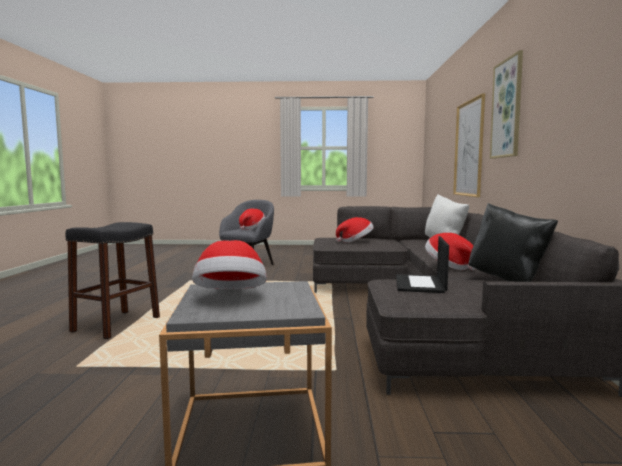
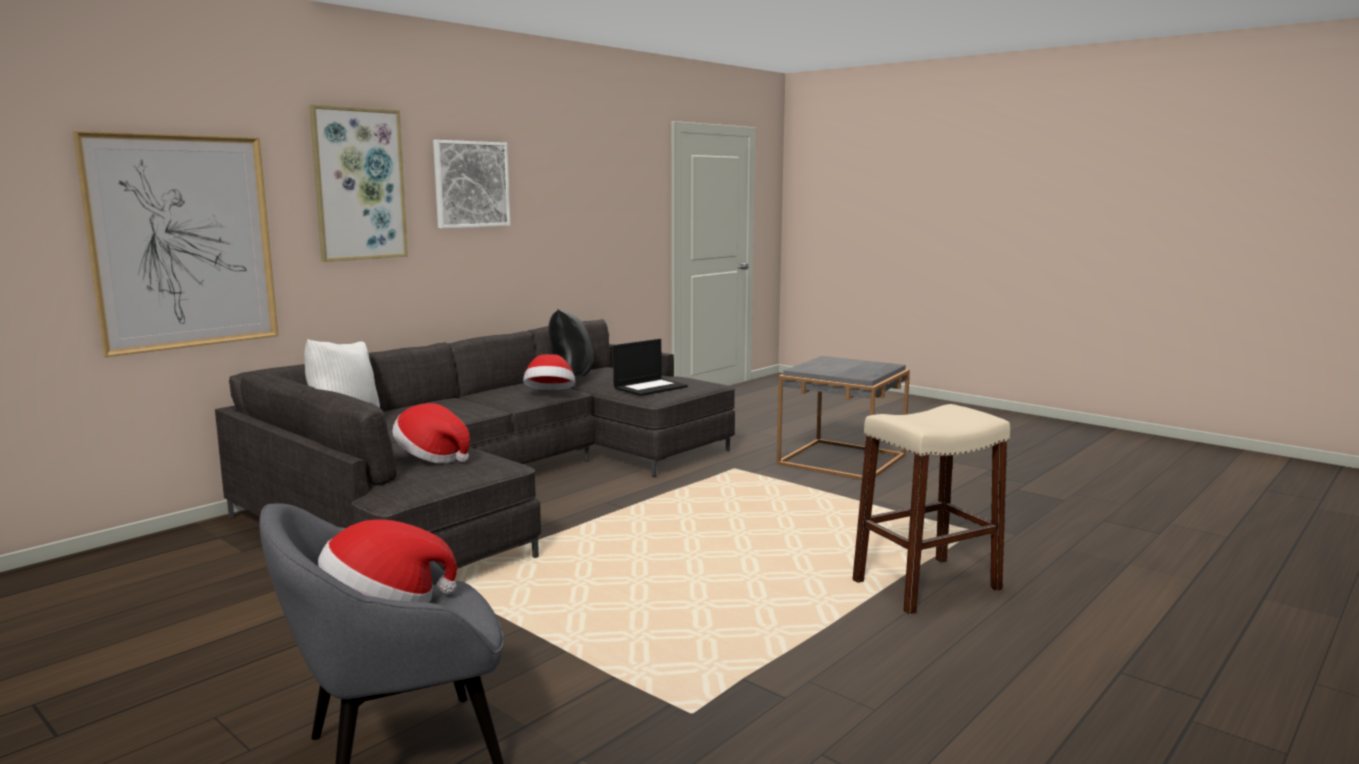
camera: 140 degrees left, 5 degrees up
(116, 324) = (926, 585): black stool -> beige stool
(231, 297) = (855, 369): hat -> none
(553, 91) = (471, 184): none -> picture

